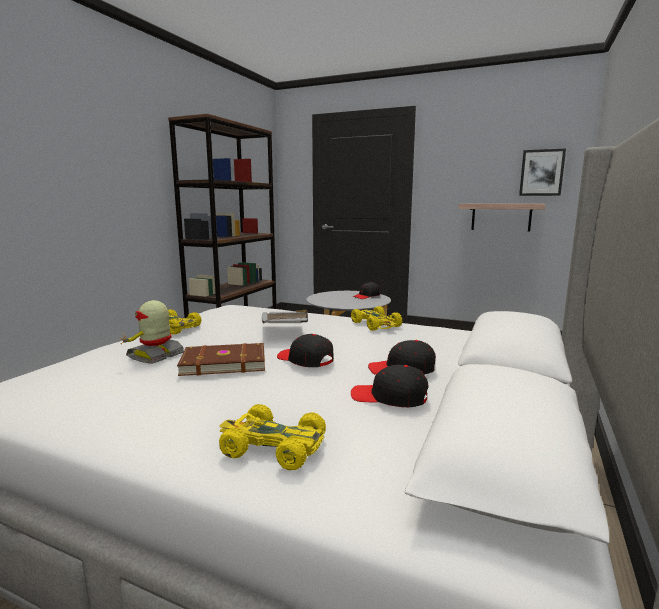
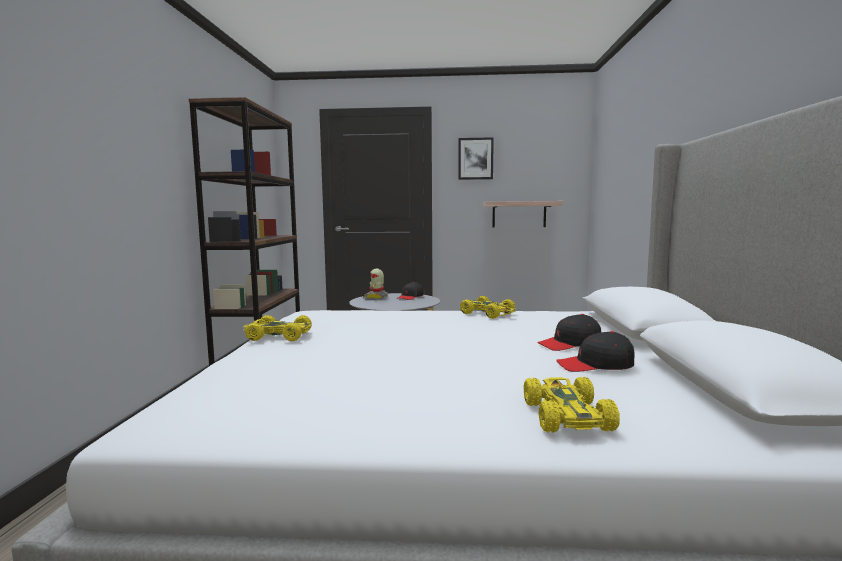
camera: 20 degrees left, 5 degrees down
(156, 356) = (307, 362): toy robot -> toy robot (376, 297)
(223, 362) = (396, 358): brown book -> none
(272, 447) = (565, 415): yellow toy car -> yellow toy car turned 90 degrees clockwise
(285, 331) = (414, 326): white book -> none
(305, 360) = (474, 347): black cap -> none
(541, 172) = (551, 173): picture -> picture (475, 158)

